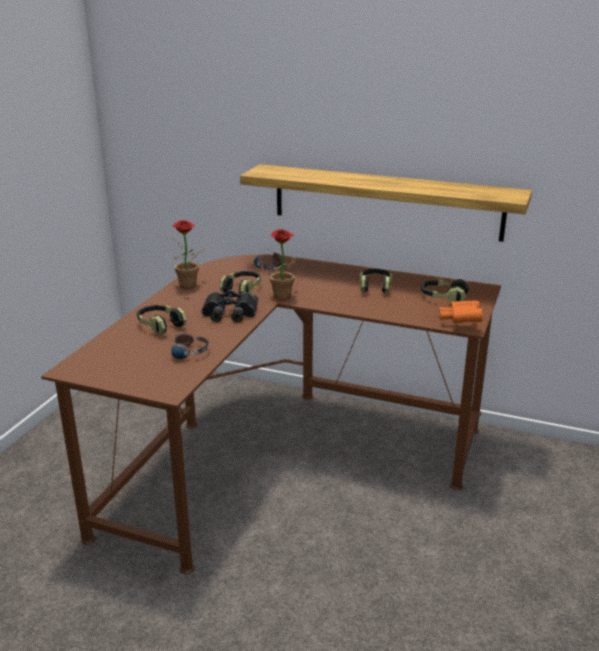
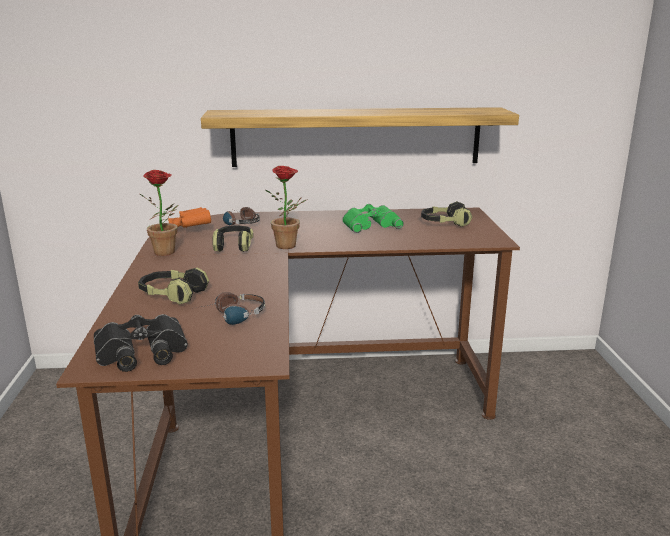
camera: 25 degrees left, 5 degrees down
(229, 313) = (244, 269): black binoculars -> black binoculars (141, 352)
(375, 287) = (370, 224): headphones -> green binoculars
(460, 321) = (484, 239): orange binoculars -> orange binoculars (191, 229)

